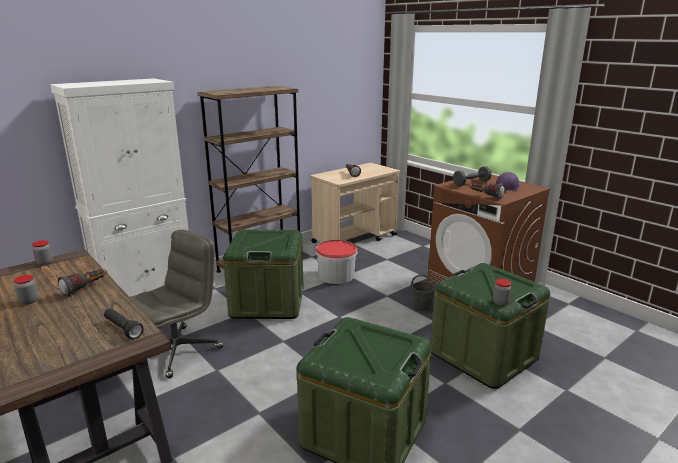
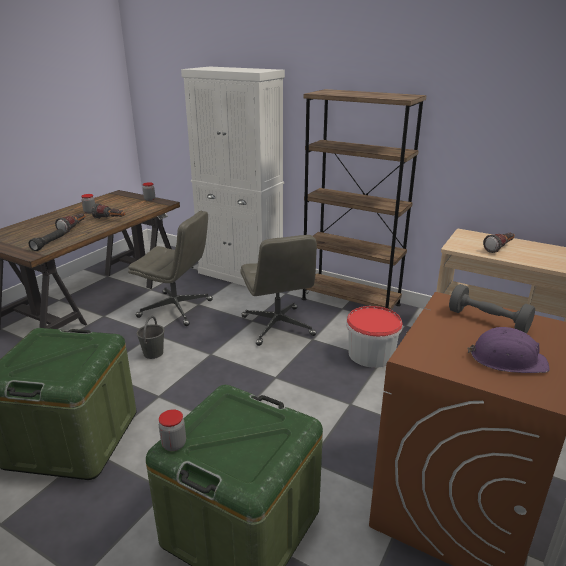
camera: 70 degrees right, 5 degrees up
(267, 302) = (278, 326): green storage box -> grey office chair
(422, 306) = (343, 442): grey bucket -> grey bucket (153, 353)
(485, 196) = (417, 339): flashlight -> flashlight (74, 228)

